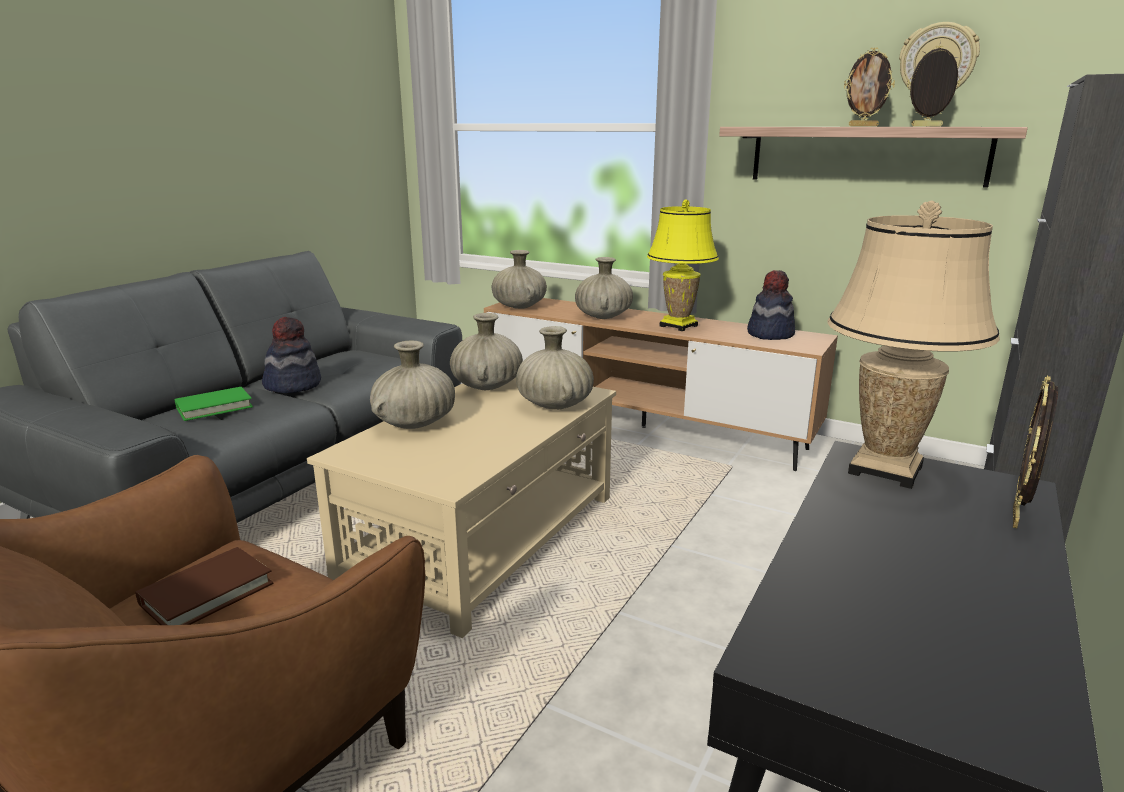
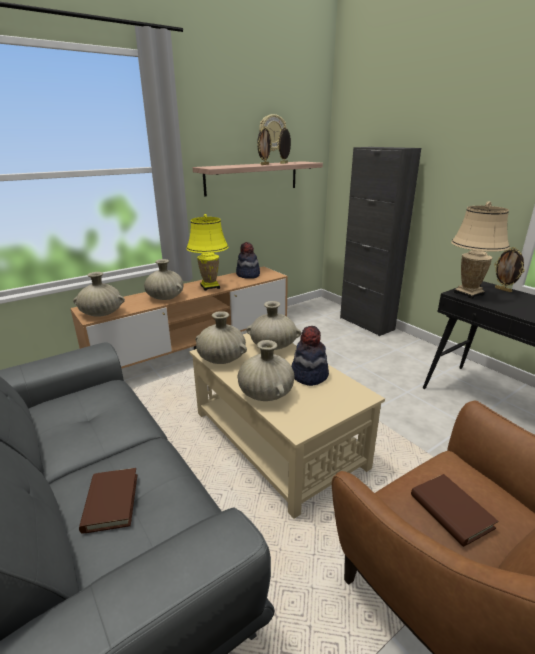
camera: 65 degrees left, 5 degrees up
(214, 407) = (111, 502): green book -> brown book
(293, 385) = (102, 446): hat -> hat (309, 375)

